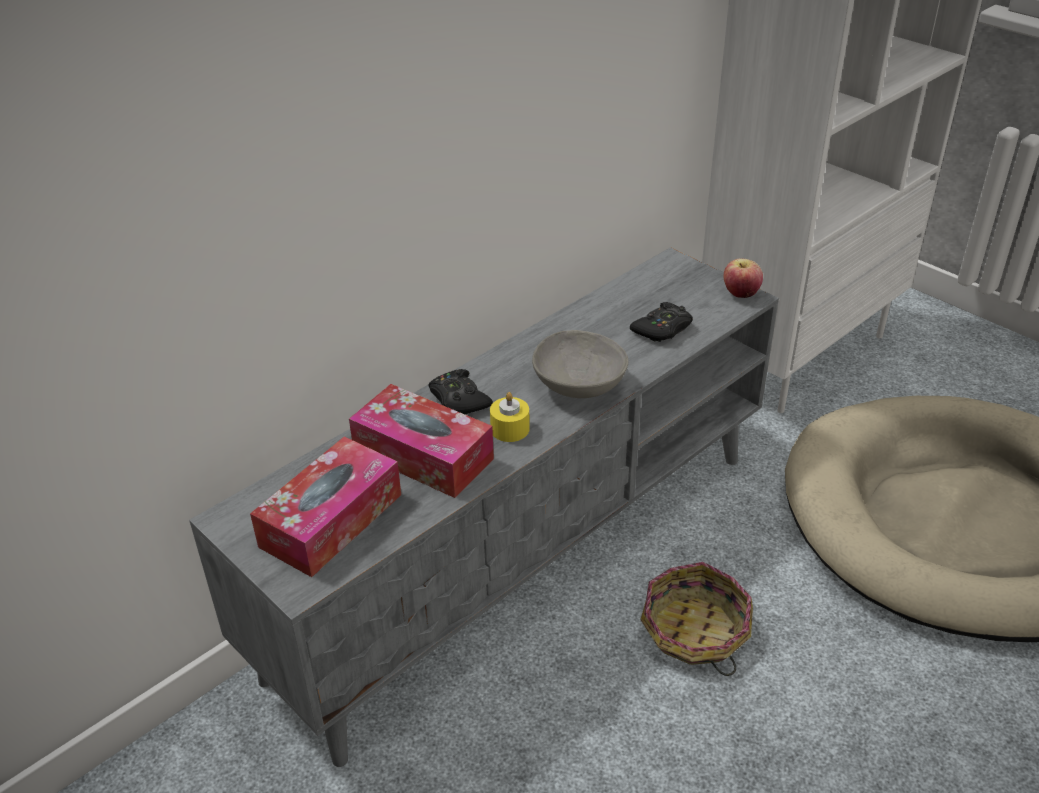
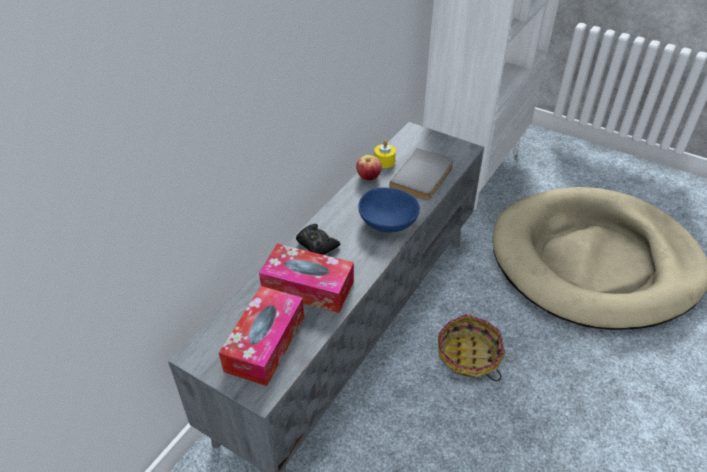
camera: 15 degrees left, 5 degrees up
(510, 429) = (356, 259): yellow candle -> yellow candle (384, 161)
(578, 385) = (387, 223): grey bowl -> blue bowl
(662, 329) = (424, 177): black game controller -> grey book
(740, 294) = (461, 147): apple -> apple (368, 177)

